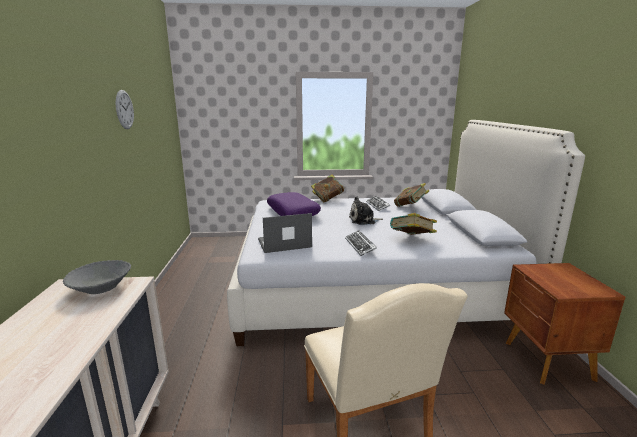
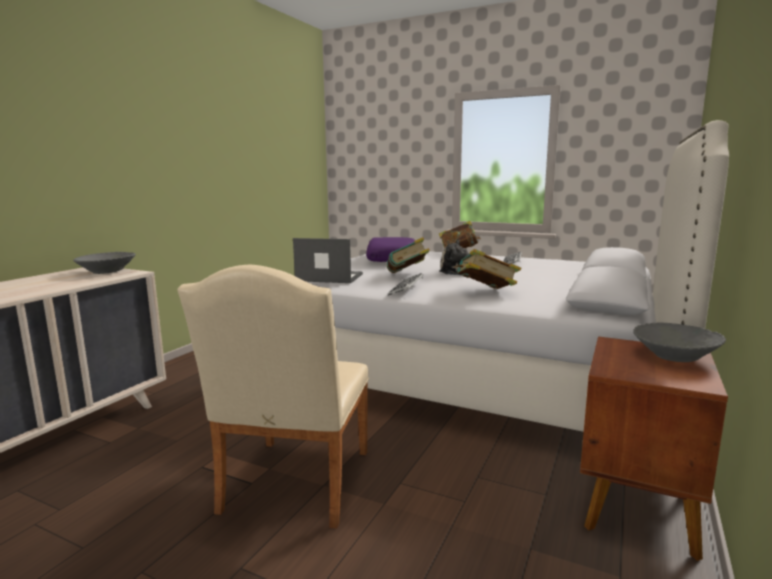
camera: 30 degrees right, 5 degrees down
(124, 109) = (229, 132): wall clock -> none
(410, 207) = (557, 268): book -> book (407, 275)
(566, 272) = (674, 356): none -> grey bowl

